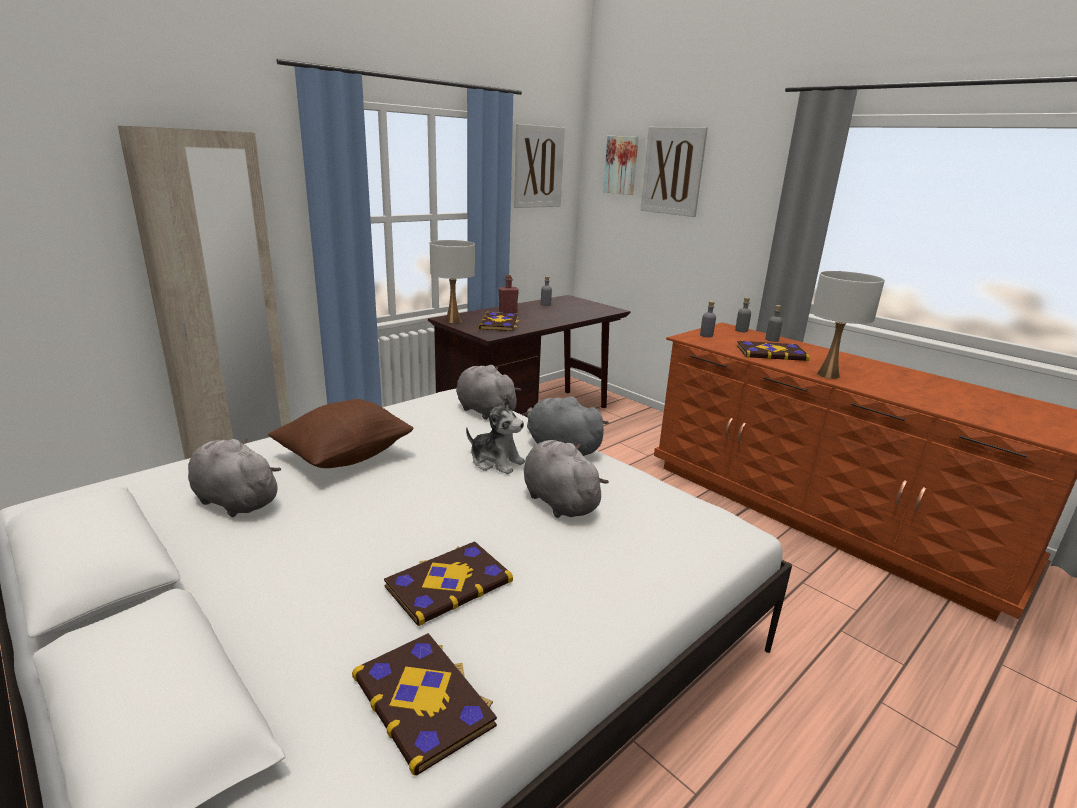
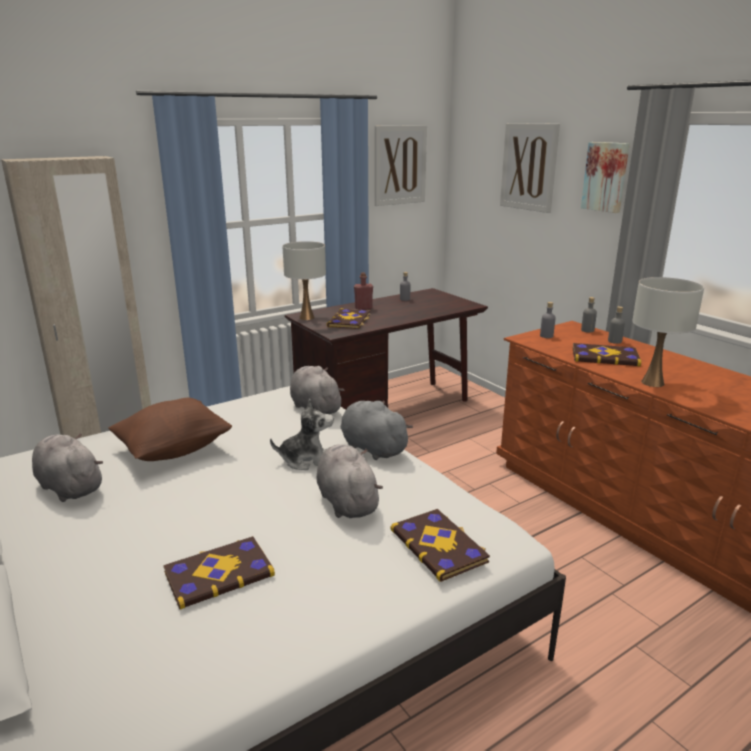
camera: 10 degrees right, 0 degrees up
(424, 700) = (162, 674): book -> book (439, 545)
(496, 462) = (305, 460): plush toy -> plush toy turned 45 degrees counterclockwise
(621, 165) = (483, 160): picture -> picture (606, 177)

